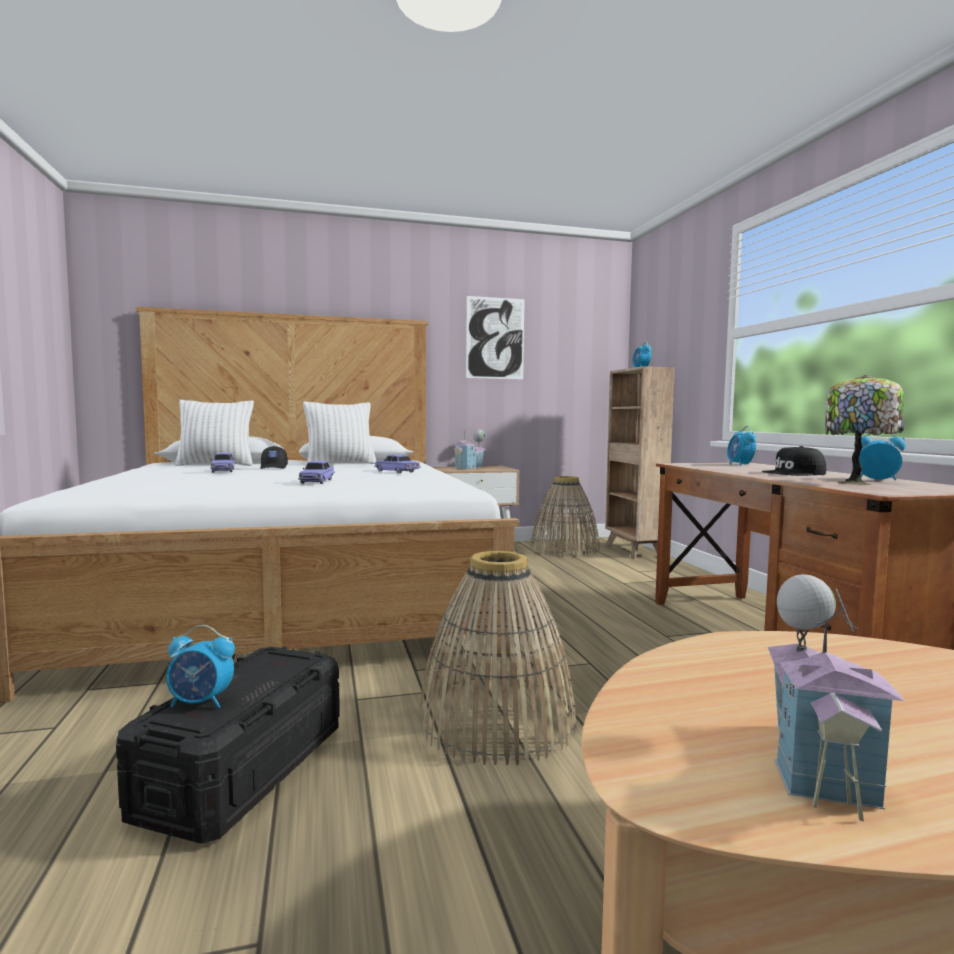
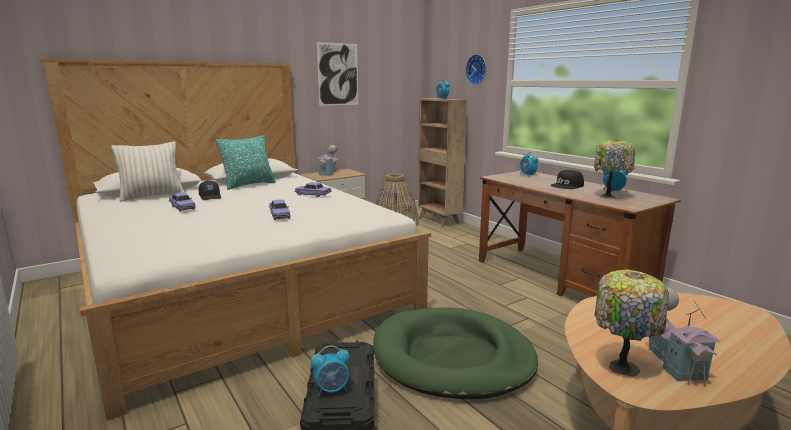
camera: 20 degrees left, 10 degrees up
(340, 464) = (249, 185): white pillow -> turquoise pillow
(497, 720) = (452, 357): basket -> green dog bed
(678, 740) = (622, 366): none -> table lamp
(690, 323) = (477, 70): none -> wall clock

